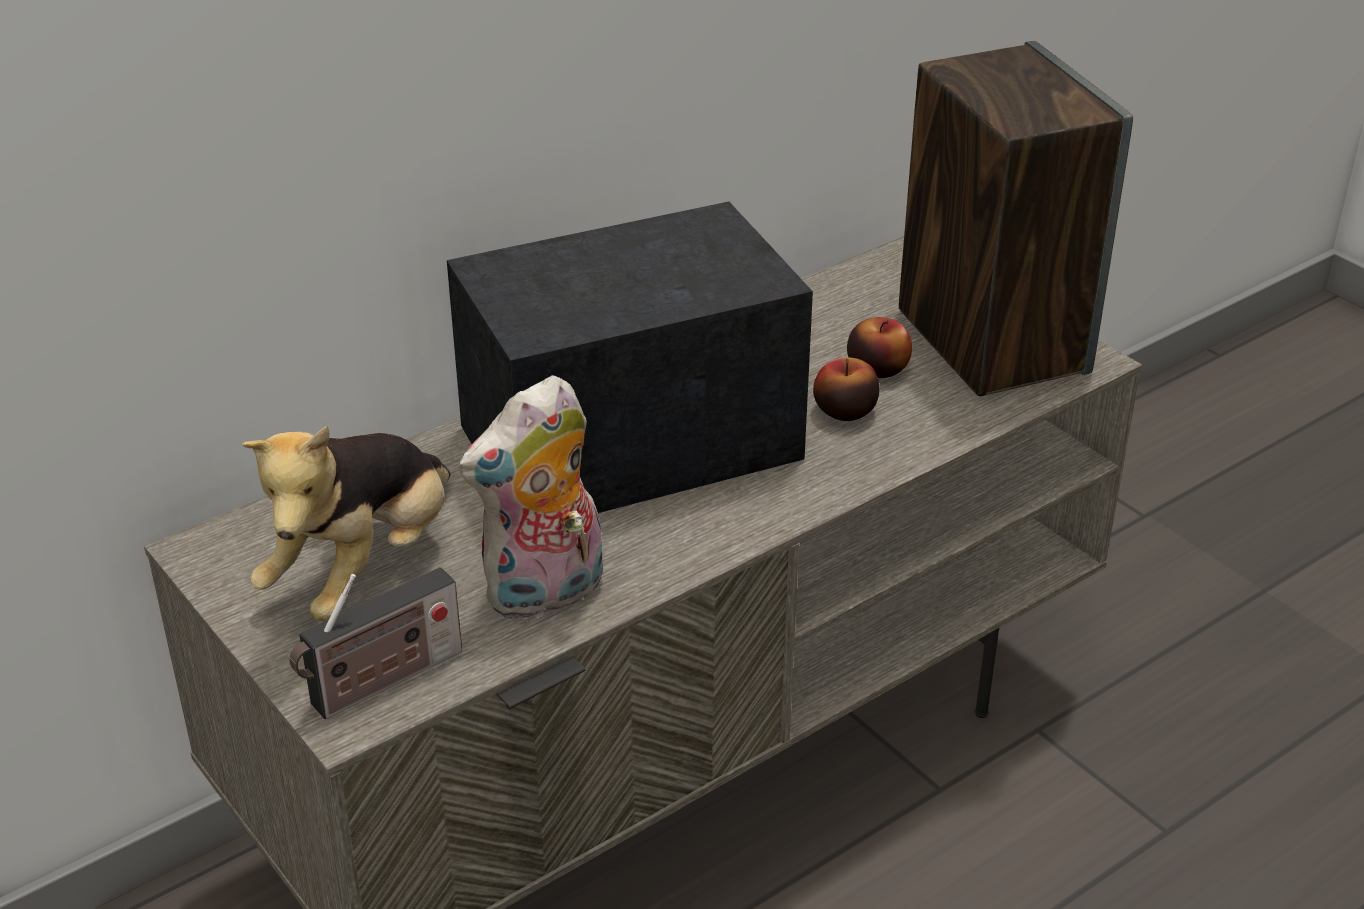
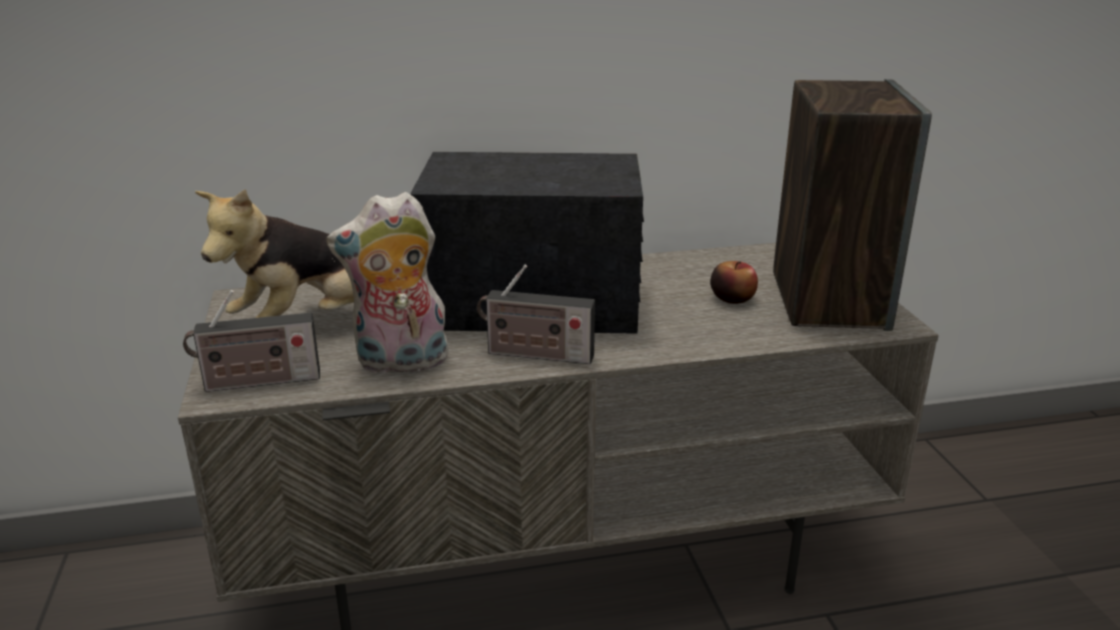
camera: 25 degrees right, 10 degrees down
(706, 530) = (535, 355): none -> radio
(844, 411) = (689, 315): apple -> none

